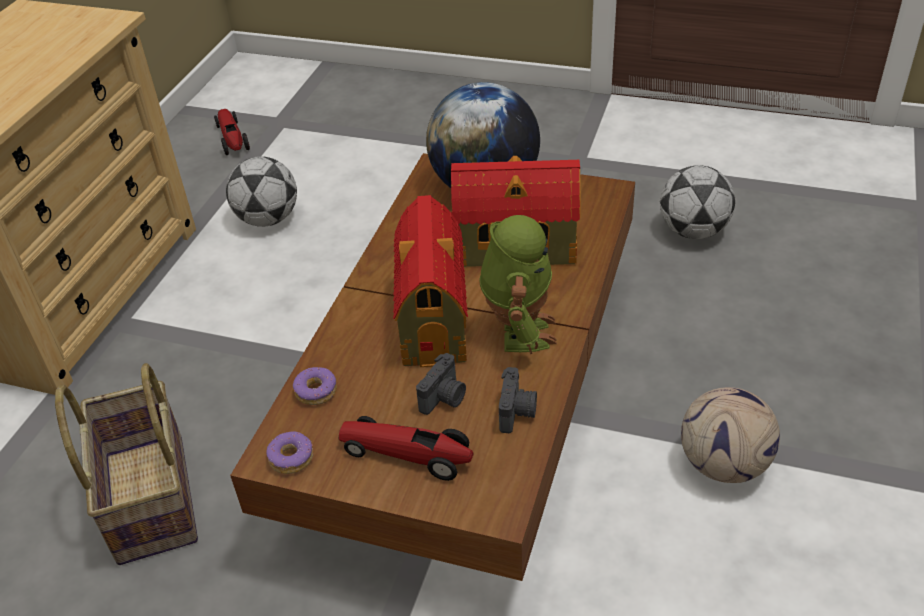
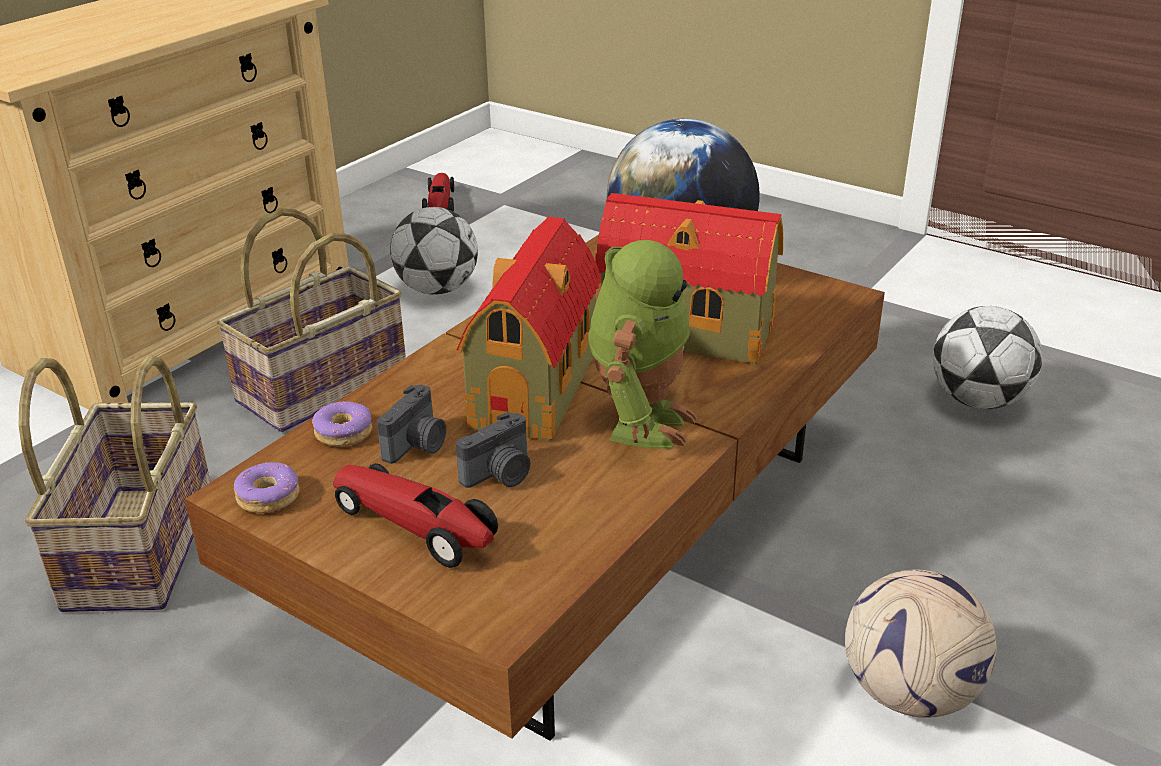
camera: 15 degrees right, 10 degrees down
(222, 328) = (323, 388): none -> basket
(517, 412) = (589, 511): camera -> camera (417, 445)

